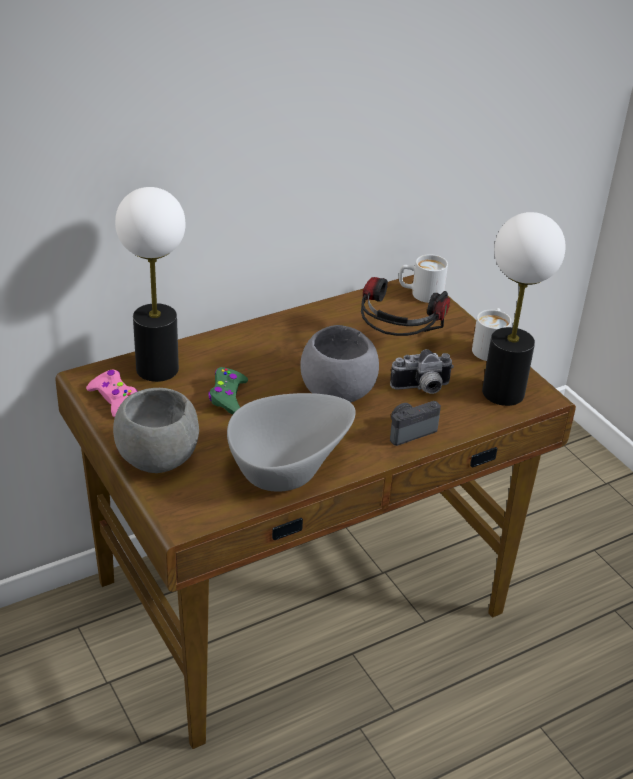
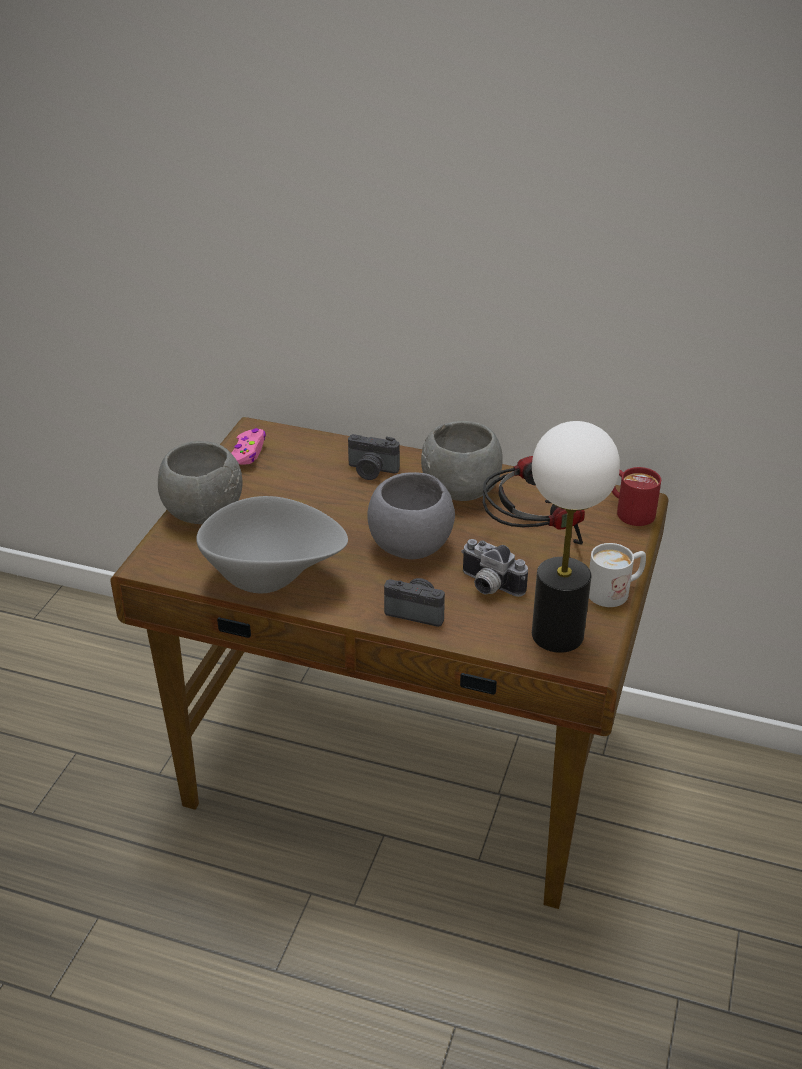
camera: 50 degrees right, 0 degrees up
(156, 369) = (308, 451): table lamp -> none
(226, 358) = (371, 471): none -> camera
(227, 396) = (324, 499): green game controller -> none
(306, 337) = (461, 490): none -> grey bowl
(420, 294) = (629, 510): white mug -> red mug

